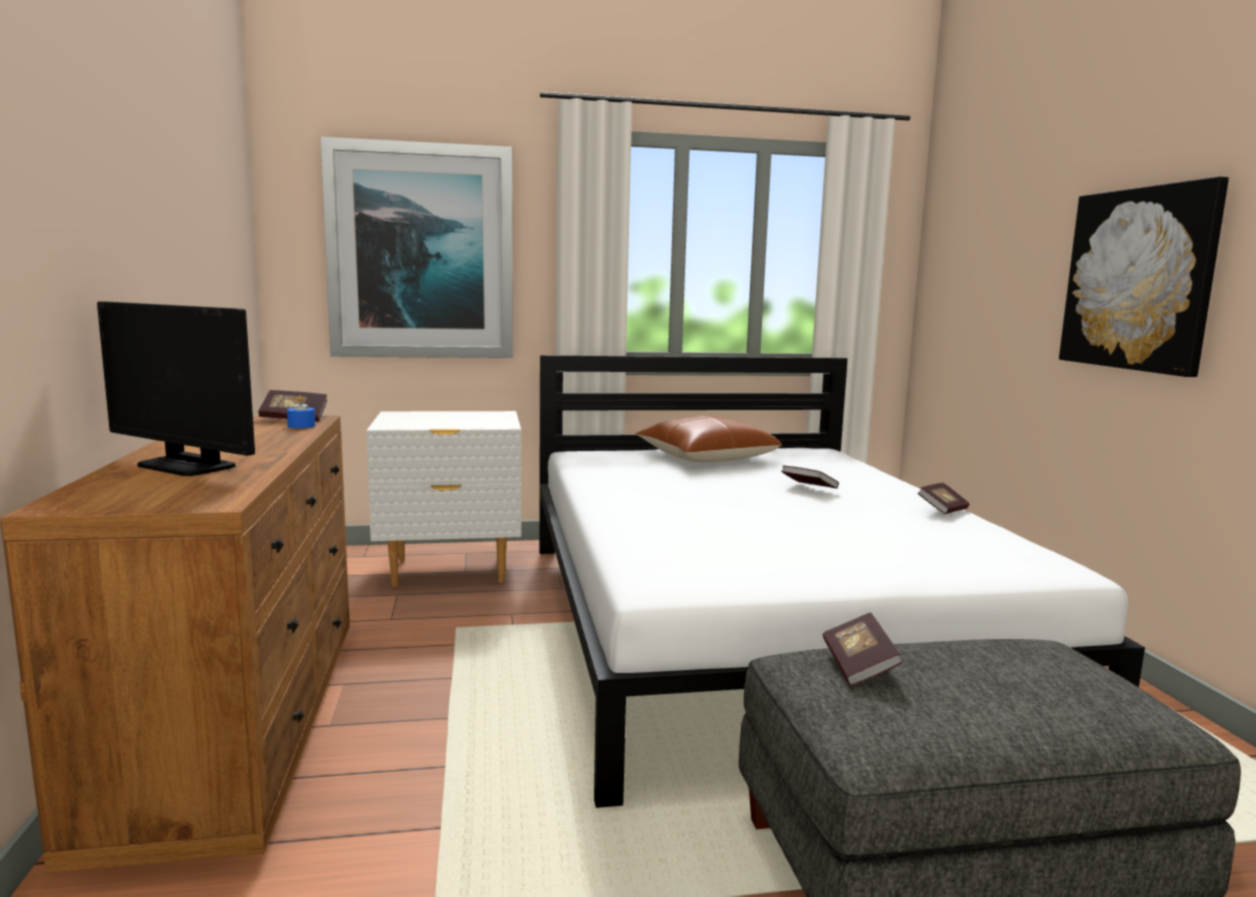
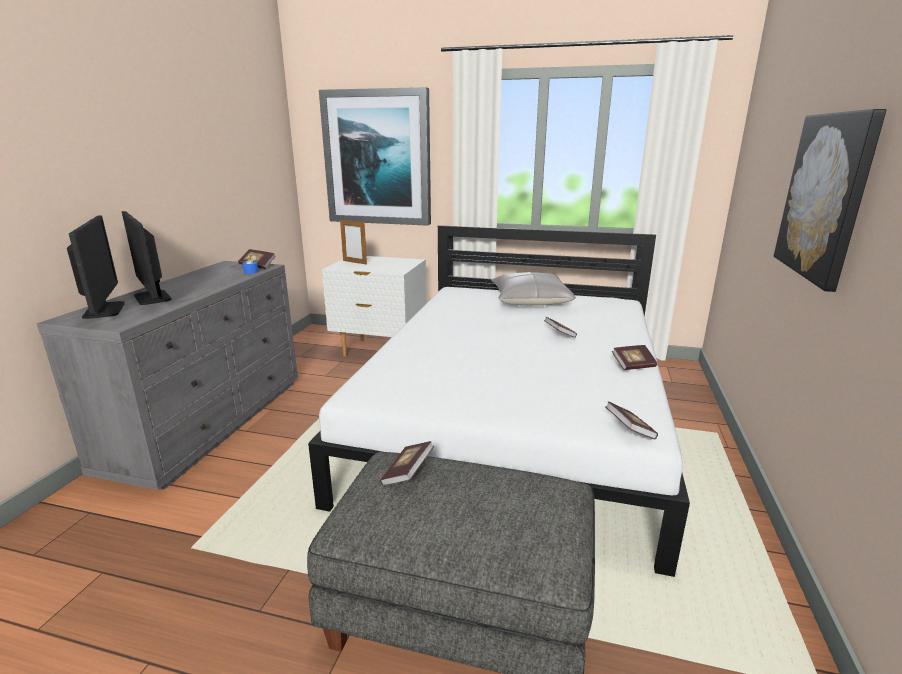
camera: 25 degrees right, 10 degrees up
(122, 488) = (104, 310): none -> monitor
(240, 725) = (211, 422): brown dresser -> grey dresser
(407, 419) = (354, 262): none -> picture frame
(706, 457) = (530, 300): brown pillow -> grey pillow
(1045, 570) = (629, 430): none -> book

